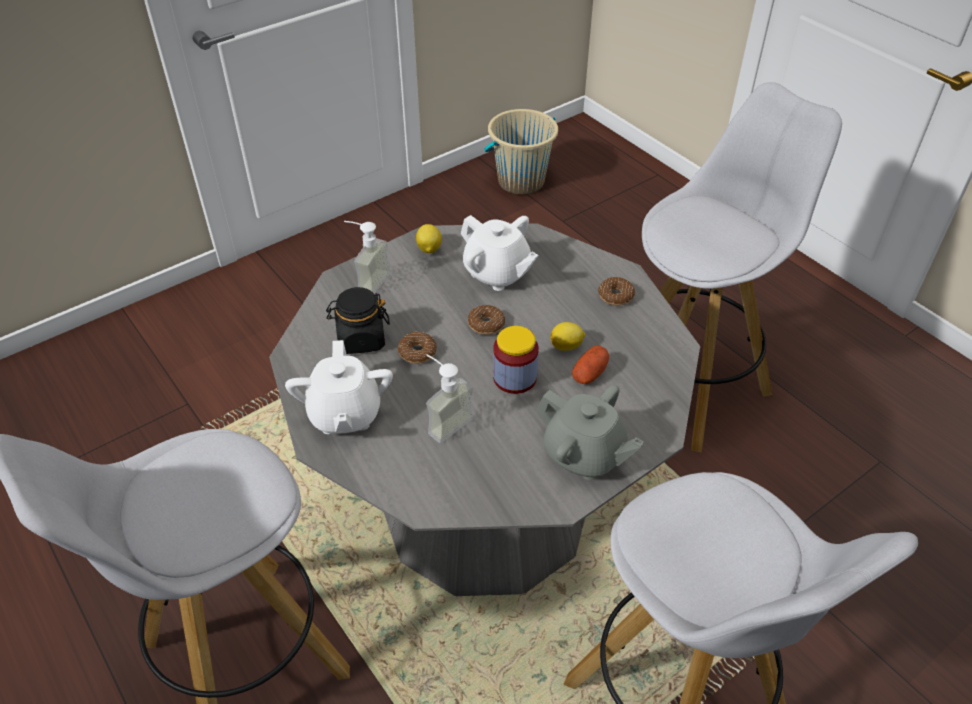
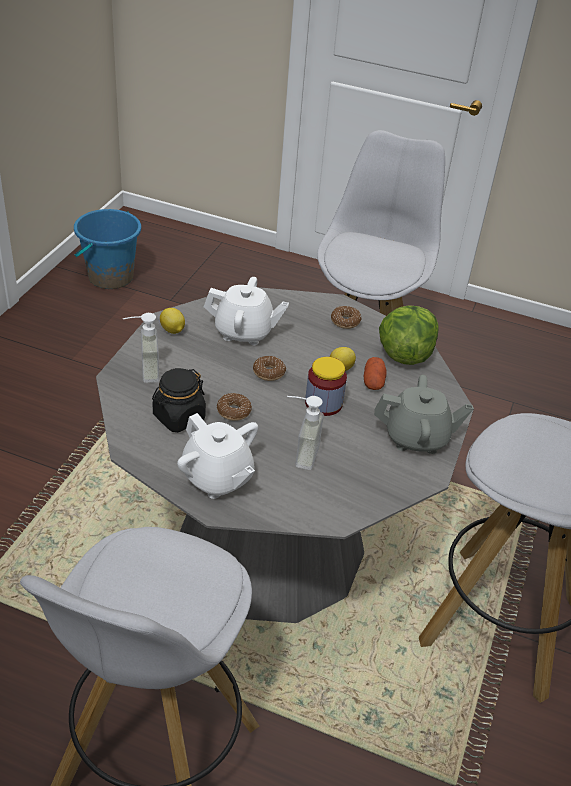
camera: 35 degrees left, 5 degrees down
(520, 181) = (110, 277): beige bucket -> blue bucket
(652, 355) = (404, 354): none -> lettuce

